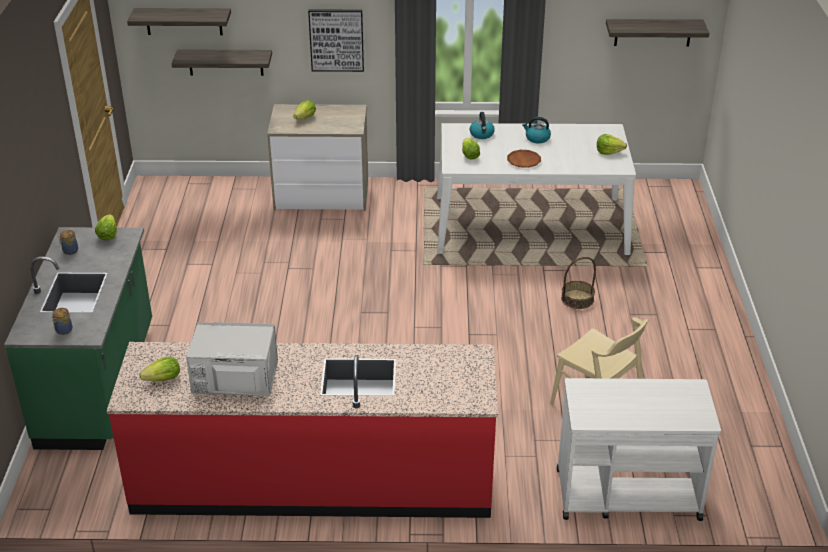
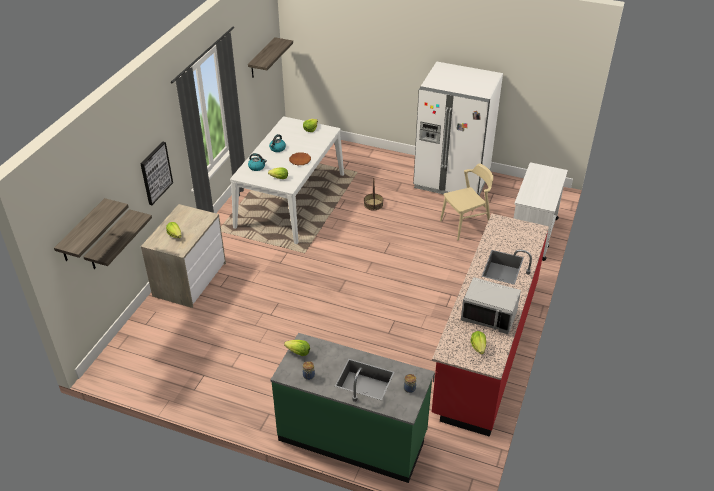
camera: 70 degrees left, 5 degrees up
(235, 379) = (489, 316): grey microwave -> grey microwave turned 90 degrees counterclockwise
(710, 367) = (452, 180): none -> white fridge

